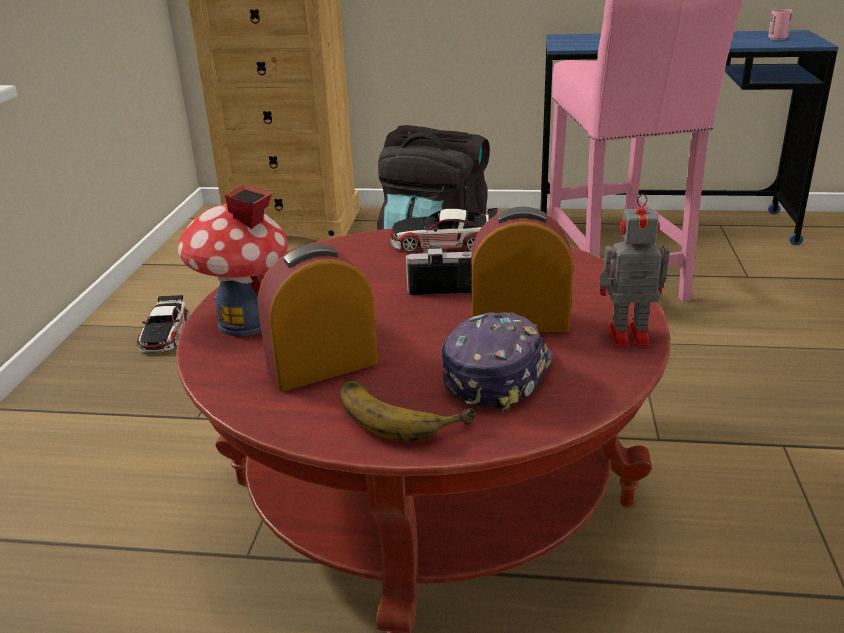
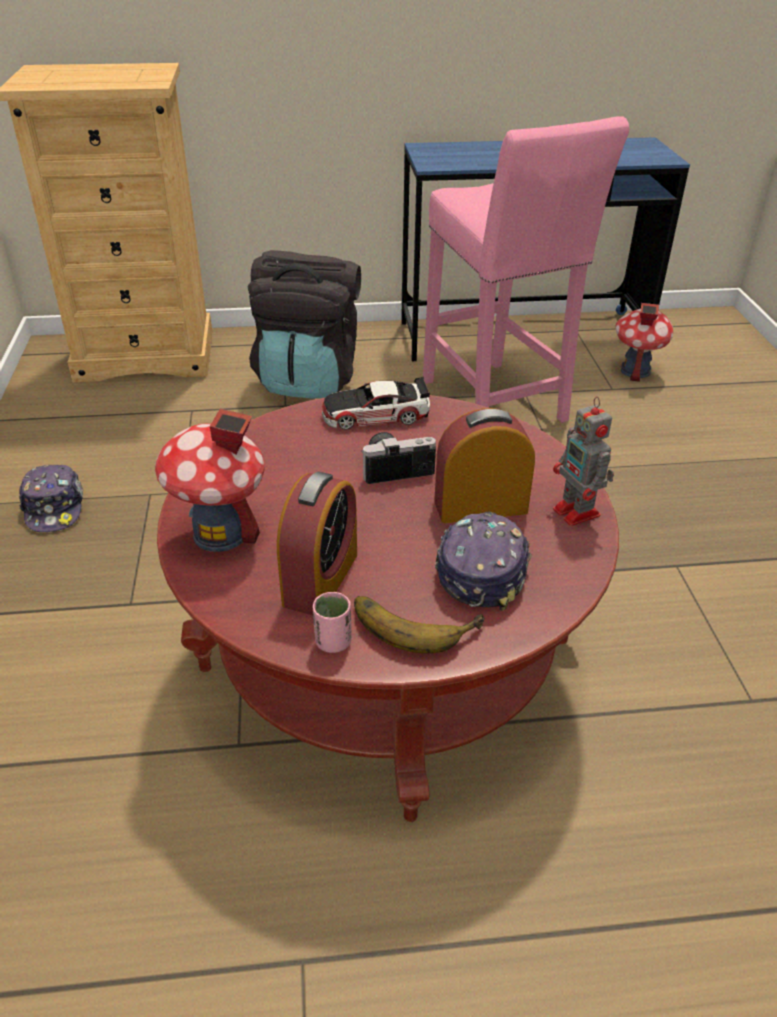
camera: 15 degrees left, 10 degrees up
(165, 333) = (54, 507): toy car -> cap
(323, 367) = (320, 579): alarm clock -> alarm clock turned 150 degrees clockwise
(625, 336) = (577, 513): toy robot -> toy robot turned 105 degrees counterclockwise
(777, 38) = (632, 151): pink cup -> pink cup (333, 642)
(777, 262) = (635, 371): none -> toy house

